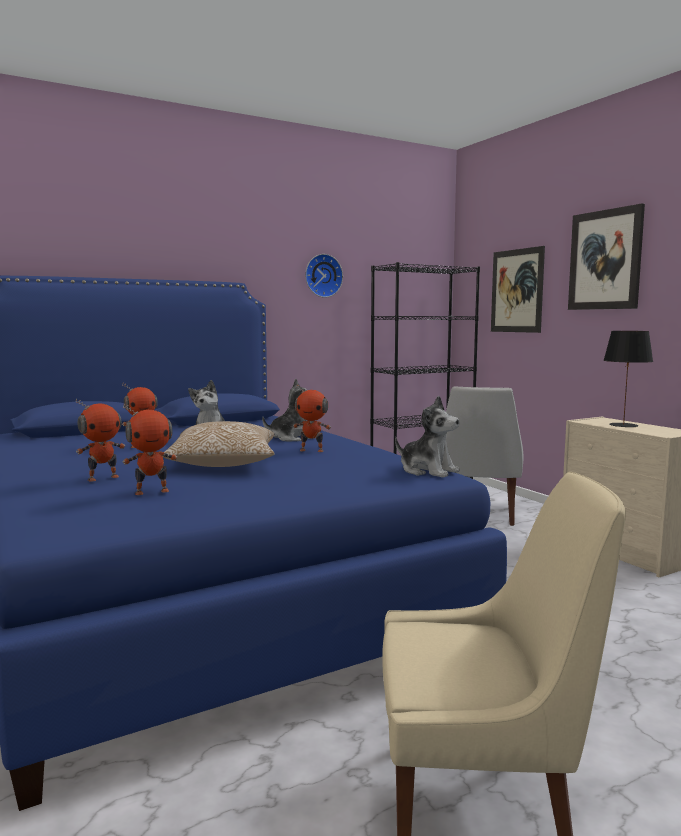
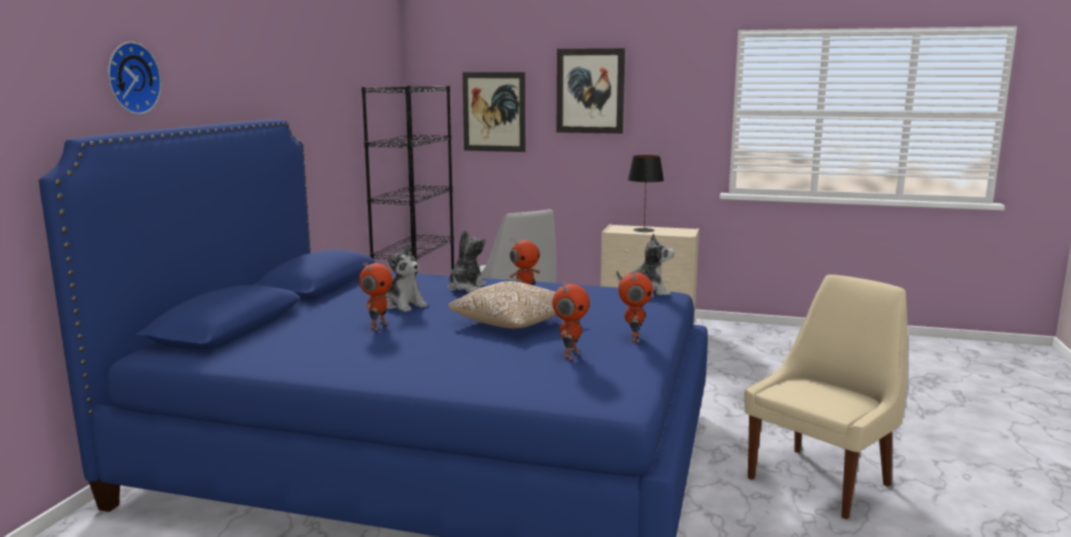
camera: 45 degrees left, 5 degrees up
(103, 478) = (483, 358): toy robot -> toy robot (633, 338)
(322, 276) = (326, 101): wall clock -> wall clock (130, 78)

